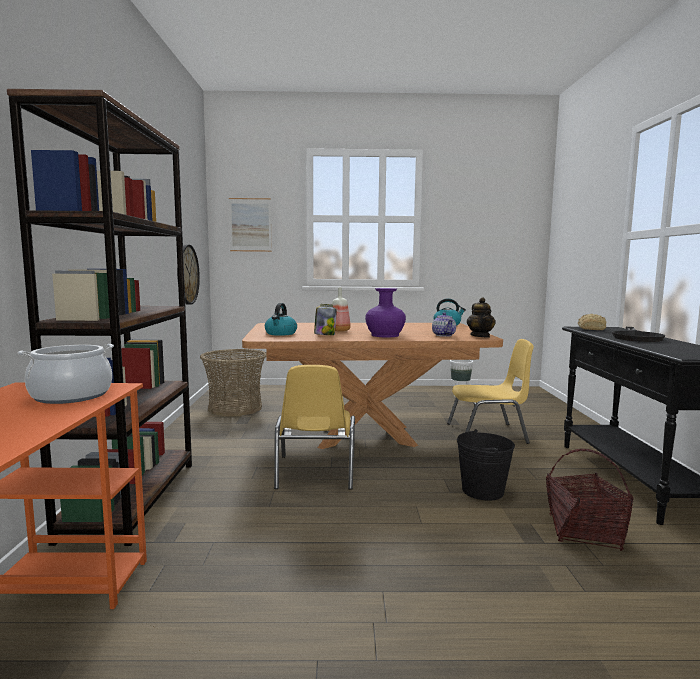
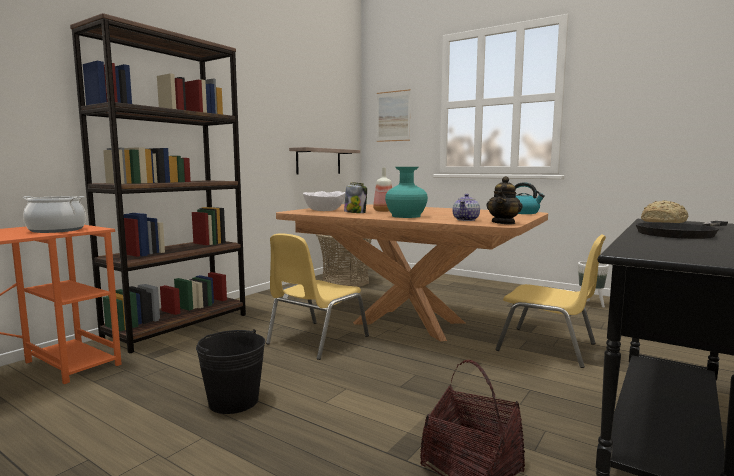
camera: 35 degrees right, 0 degrees up
(187, 274) = (318, 161): wall clock -> shelf
(281, 333) = (325, 210): kettle -> white bowl
(385, 335) = (406, 216): purple vase -> turquoise vase
(482, 491) = (434, 395): black bucket -> black bucket (233, 401)

